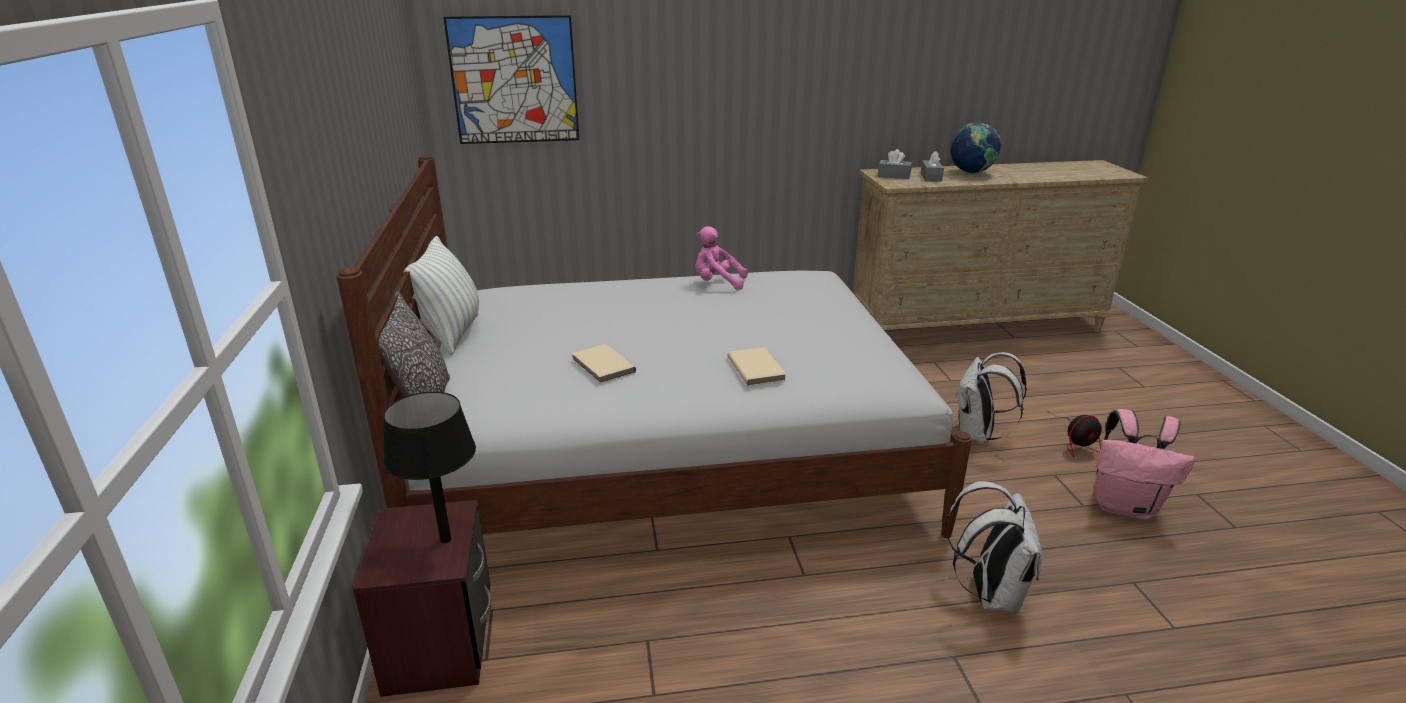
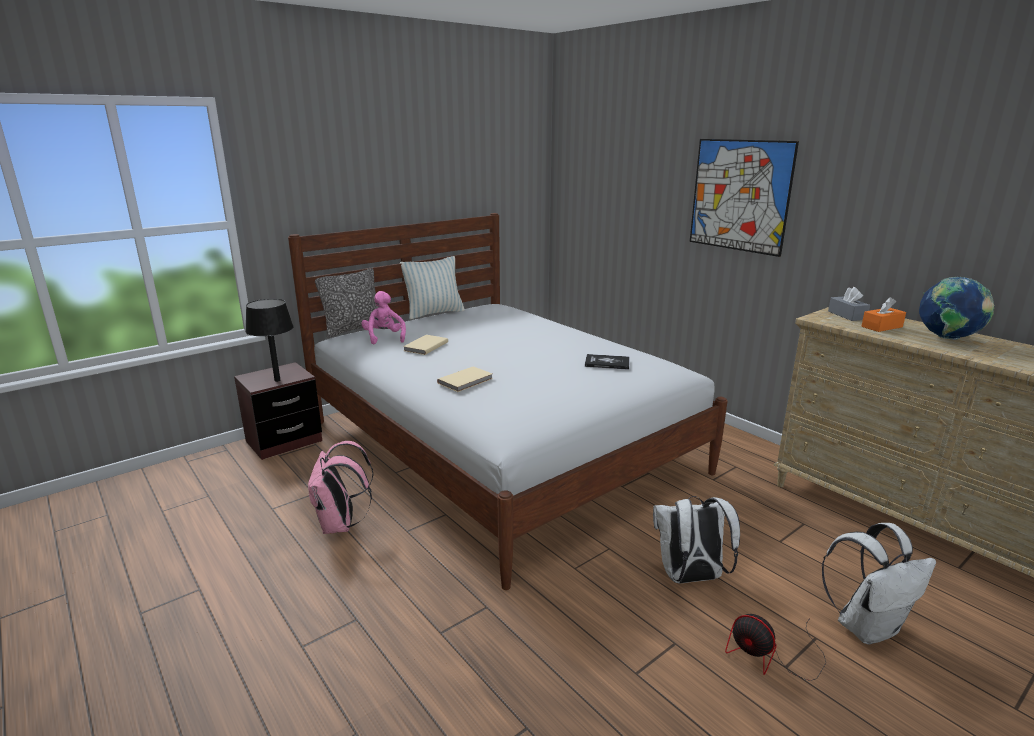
camera: 60 degrees right, 5 degrees down
(514, 80) = (593, 178): picture -> picture (739, 195)
(717, 283) = (594, 345): pink plush toy -> pink plush toy (384, 338)
(778, 292) = (607, 363): none -> book
(931, 177) = (881, 327): grey tissue box -> orange tissue box
(989, 594) = (443, 626): white backpack -> white backpack (867, 626)
(1125, 507) = (666, 710): pink backpack -> pink backpack (341, 525)

